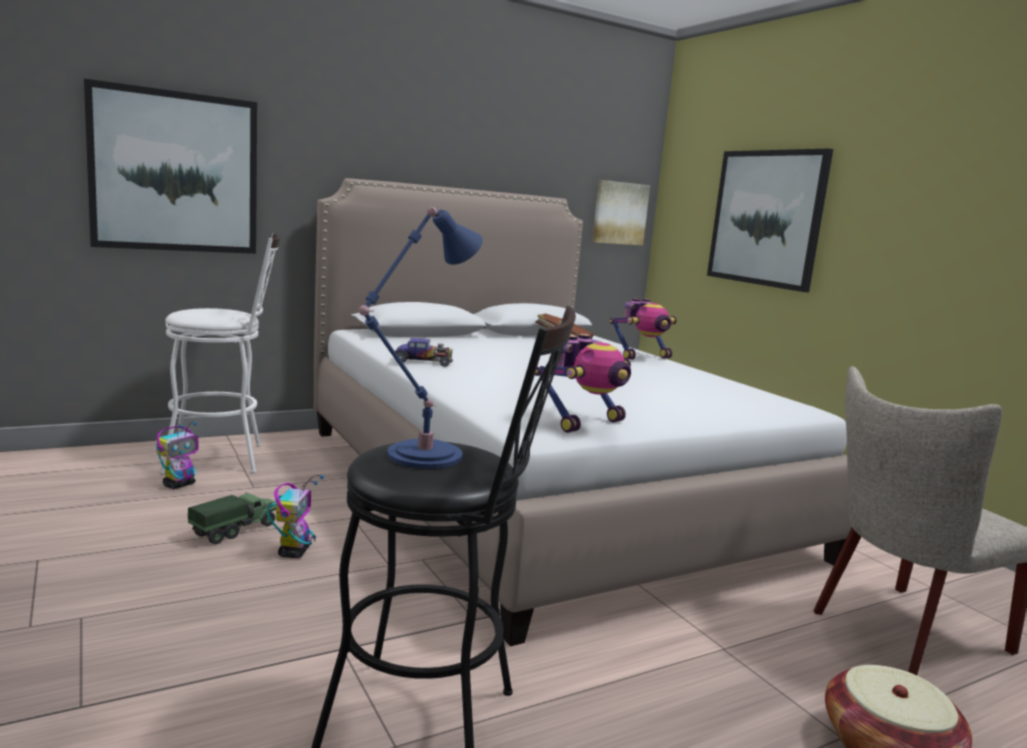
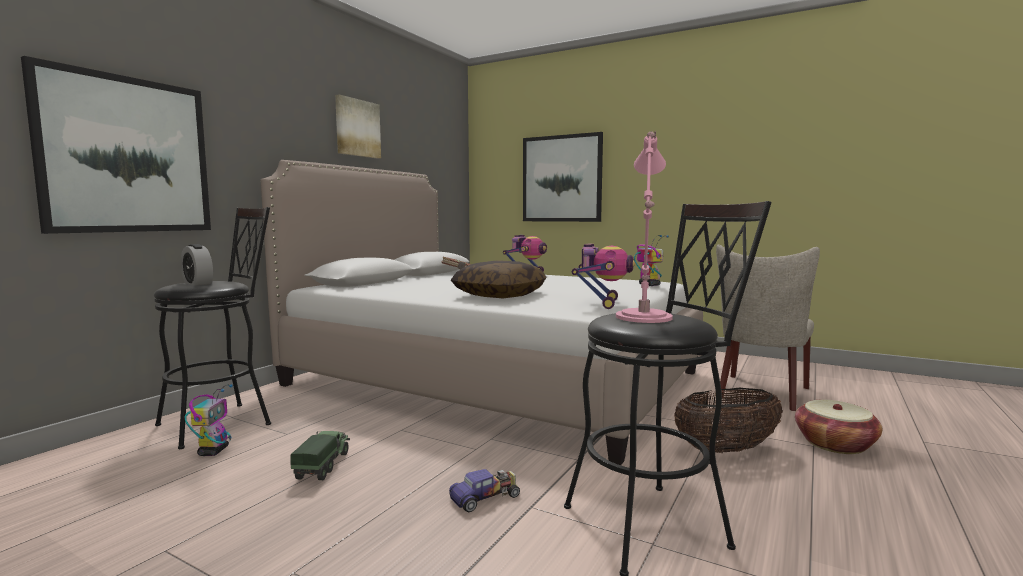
camera: 30 degrees left, 5 degrees down
(206, 312) = (198, 283): none -> alarm clock
(224, 458) = (224, 422): white stool -> black stool
(294, 551) = (395, 463): toy robot -> toy robot (649, 285)
(419, 456) = (643, 318): blue table lamp -> pink table lamp
(423, 361) = (419, 294): toy car -> toy car (485, 497)
(502, 382) = (499, 295): none -> pillow
(619, 213) = (451, 185): picture -> picture (357, 128)
(686, 685) = (726, 450): none -> basket

